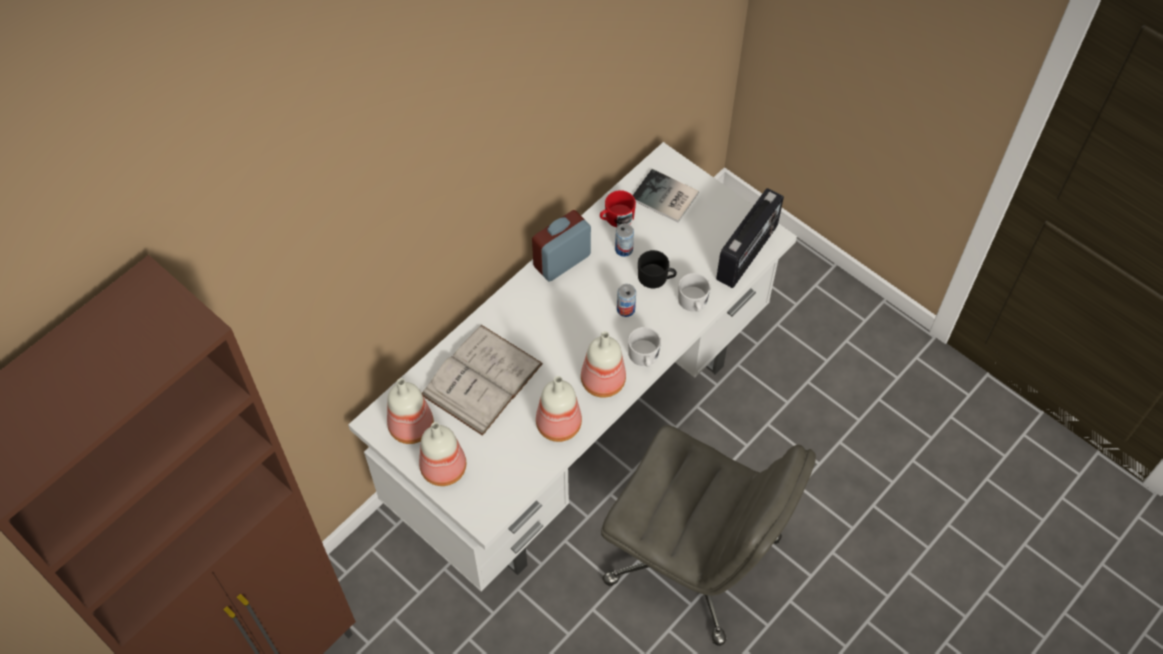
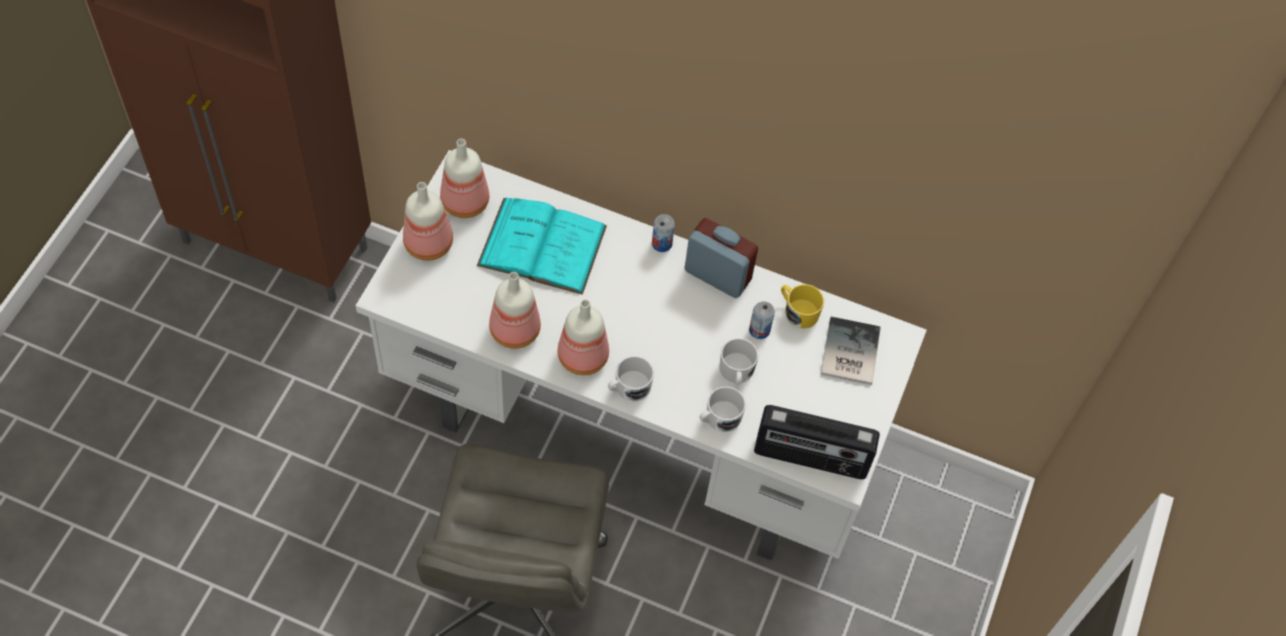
camera: 65 degrees right, 0 degrees up
(482, 379) = (542, 245): white book -> turquoise book
(616, 218) = (797, 311): red mug -> yellow mug
(625, 309) = (682, 353): can -> can (661, 243)
(656, 277) = (736, 372): black mug -> white mug

